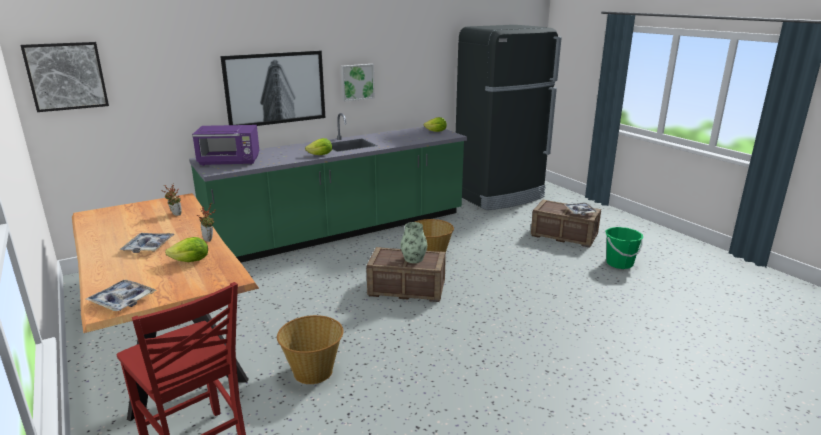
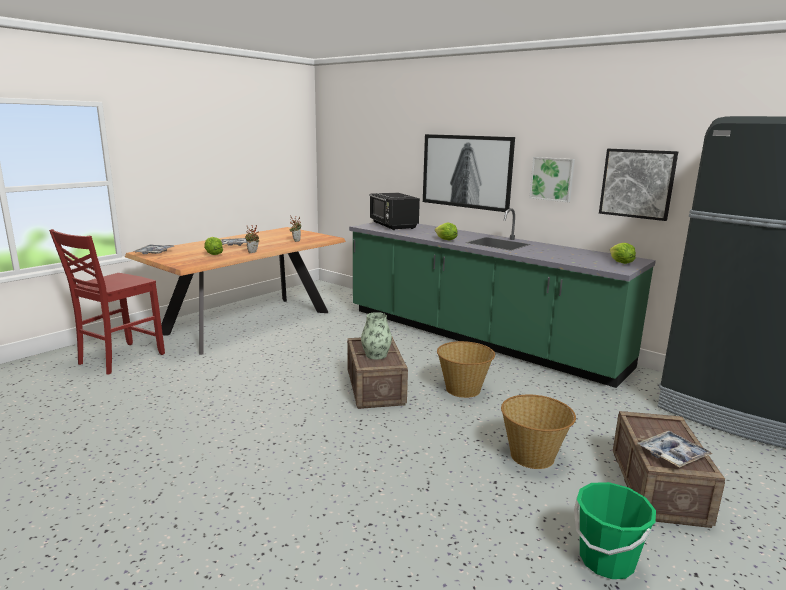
camera: 70 degrees right, 5 degrees down
(66, 76) = (338, 139): picture -> picture (637, 183)
(230, 161) = (393, 226): purple microwave -> black microwave
(313, 371) = (216, 373): basket -> basket (533, 456)

